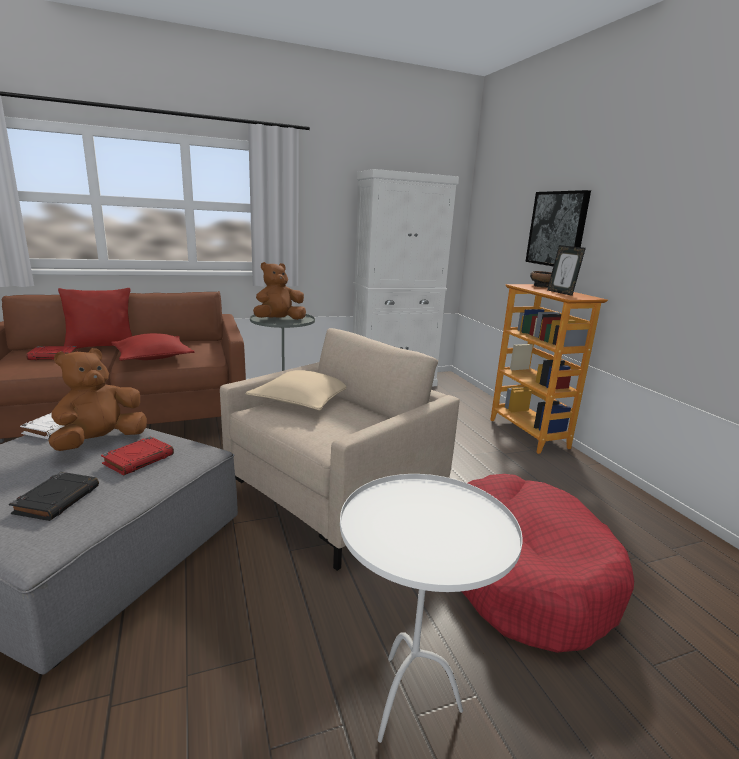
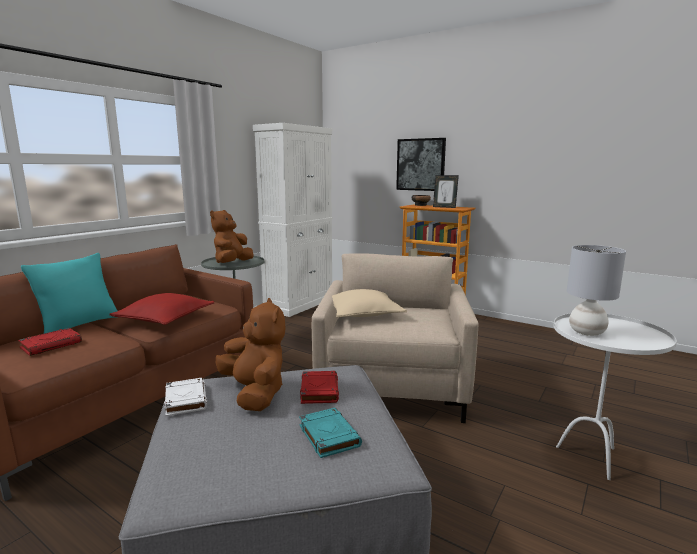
camera: 35 degrees left, 5 degrees down
(57, 499) = (328, 435): black book -> turquoise book
(100, 441) = (255, 393): brown plush toy -> brown plush toy turned 150 degrees clockwise
(101, 347) = (79, 325): red pillow -> turquoise pillow
(395, 508) = (586, 332): none -> grey table lamp
(522, 573) = (540, 381): red dog bed -> none

